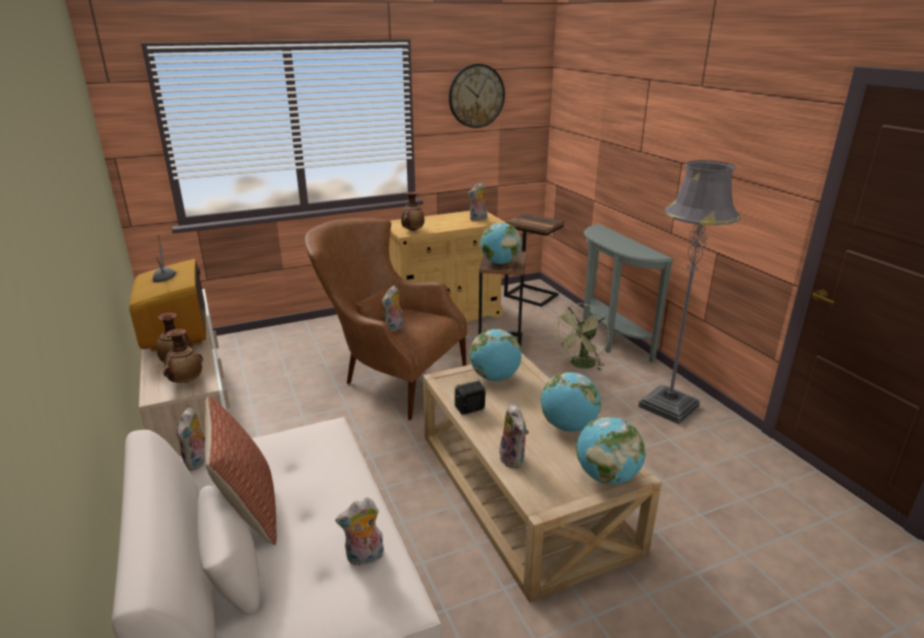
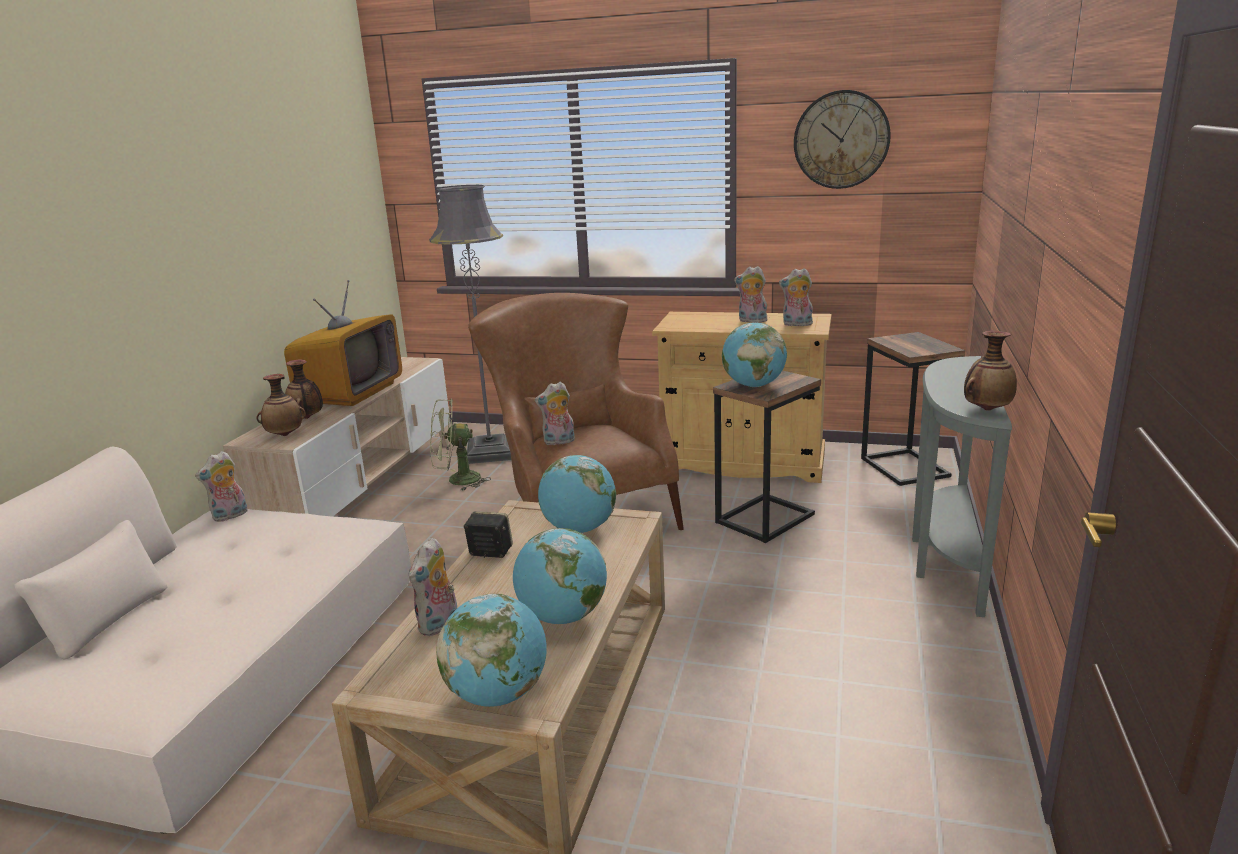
camera: 40 degrees right, 5 degrees down
(249, 510) = (193, 572): pillow -> none
(364, 558) = (191, 657): plush toy -> plush toy (751, 321)
(412, 230) = (684, 325): vase -> vase (987, 409)
(581, 365) = (845, 581): green fan -> green fan (457, 481)
(668, 406) = (909, 689): grey floor lamp -> grey floor lamp (490, 453)

